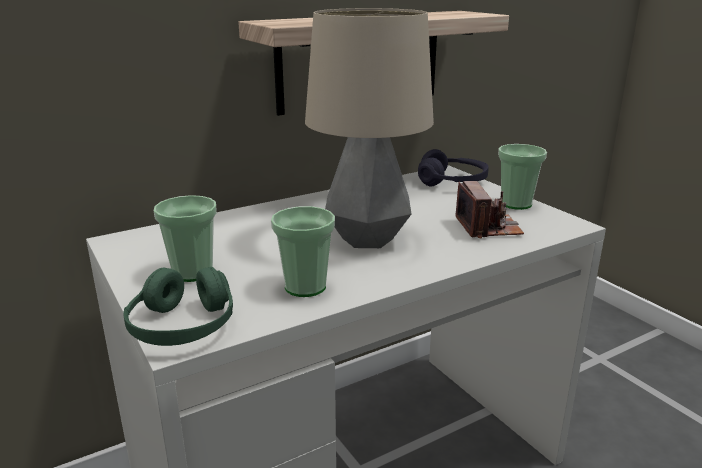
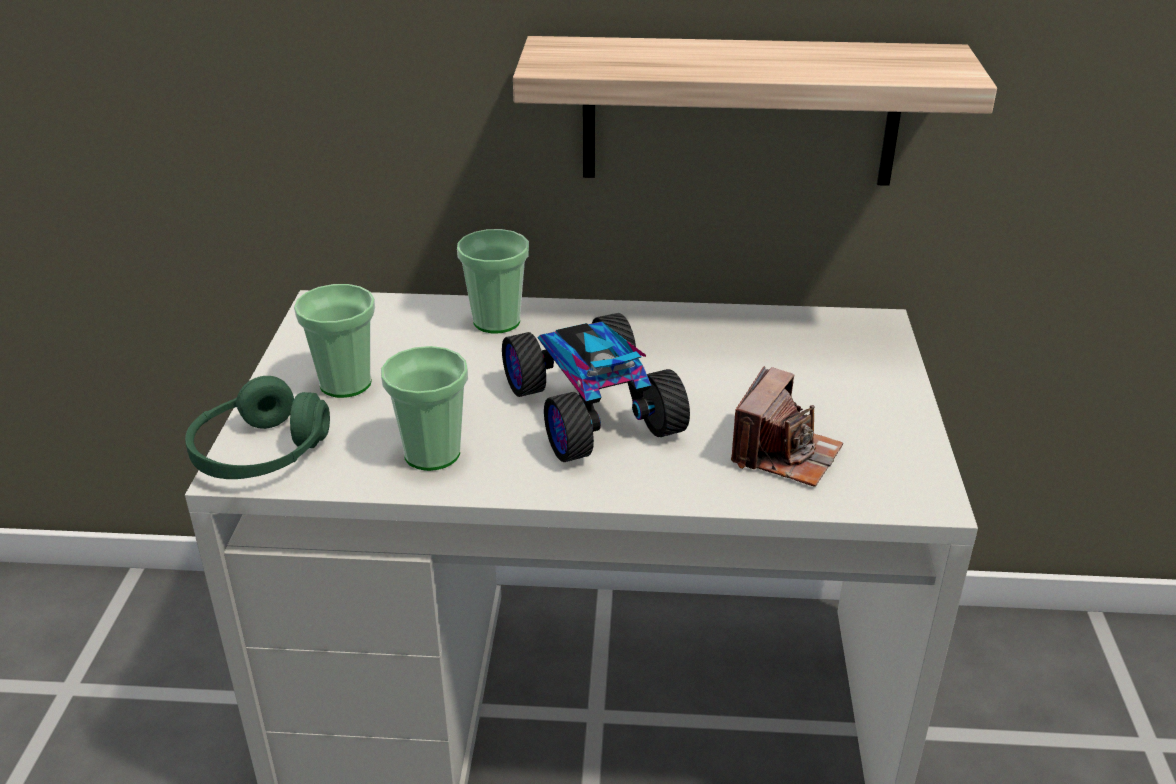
camera: 35 degrees right, 10 degrees up
(367, 238) = (594, 408): table lamp -> toy car
(452, 182) = (858, 347): purple headphones -> none
(516, 204) = (897, 426): cup -> cup (497, 321)

